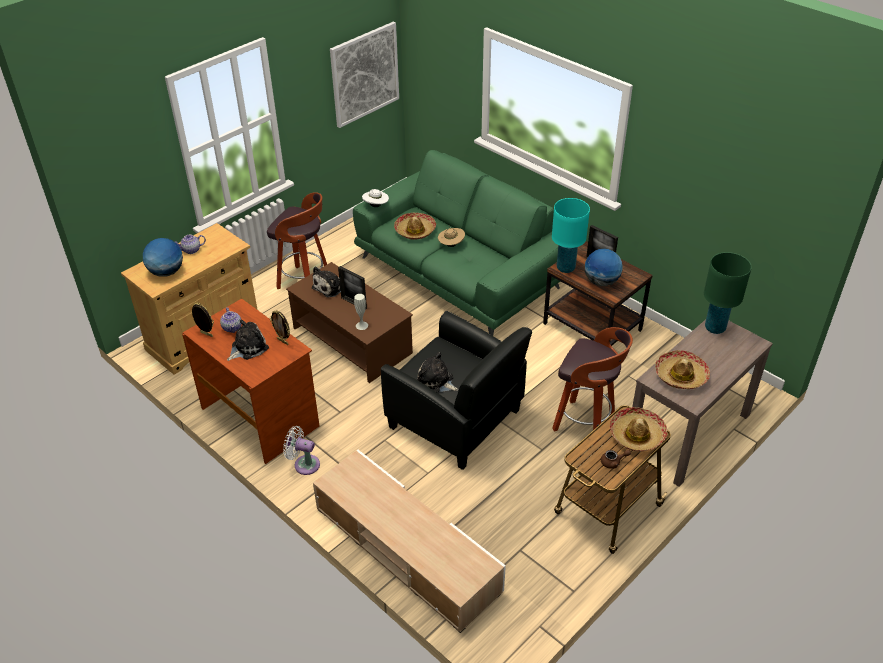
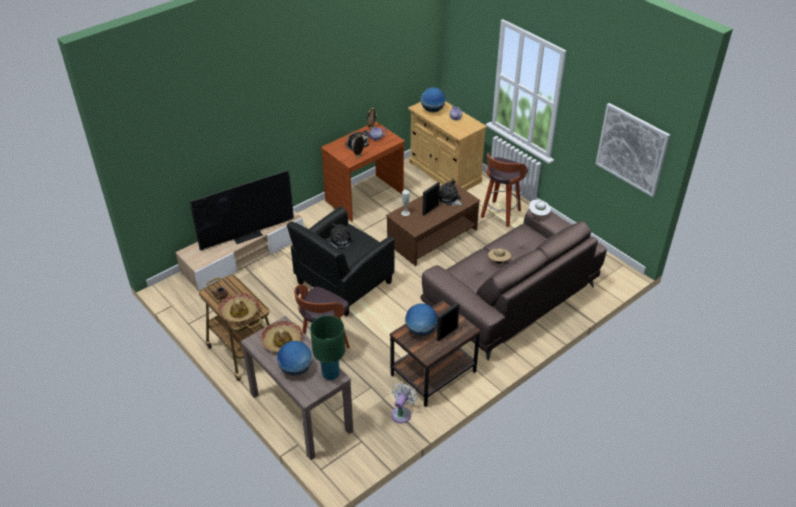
camera: 95 degrees right, 0 degrees up
(304, 464) = (321, 215): white fan -> white fan (402, 413)
(406, 512) = (247, 235): none -> television
(415, 230) = (518, 242): hat -> none
(459, 273) = (510, 298): green sofa -> brown sofa
(565, 268) = (441, 311): turquoise table lamp -> none
(721, 357) = (295, 369): none -> globe

